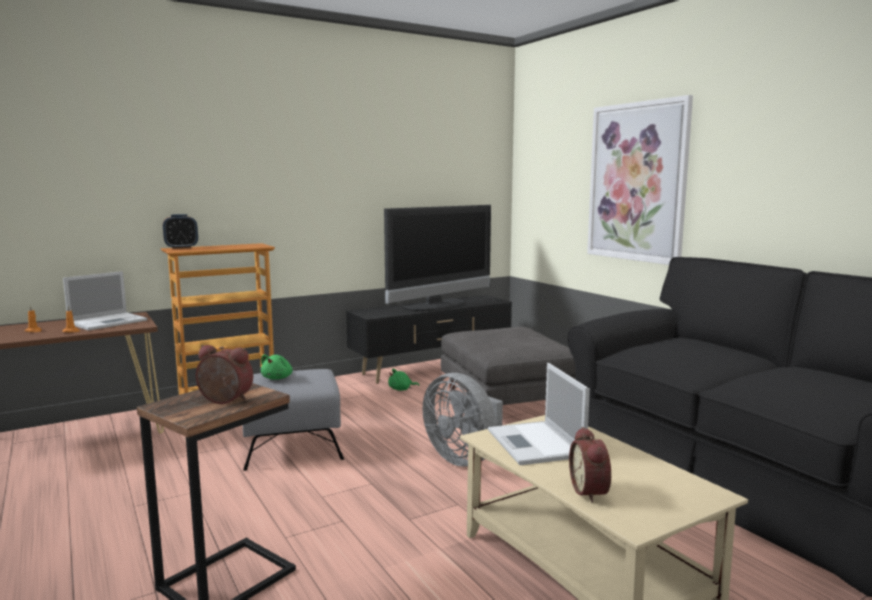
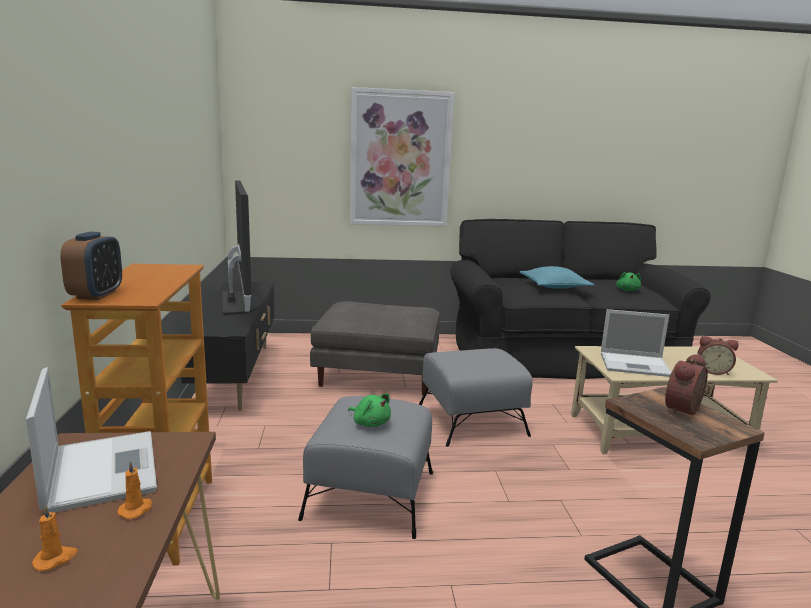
camera: 65 degrees left, 5 degrees up
(401, 389) = (277, 403): green plush toy -> green plush toy (627, 290)
(464, 458) = (472, 420): grey fan -> grey ottoman
(711, 359) = (554, 286): none -> turquoise pillow

